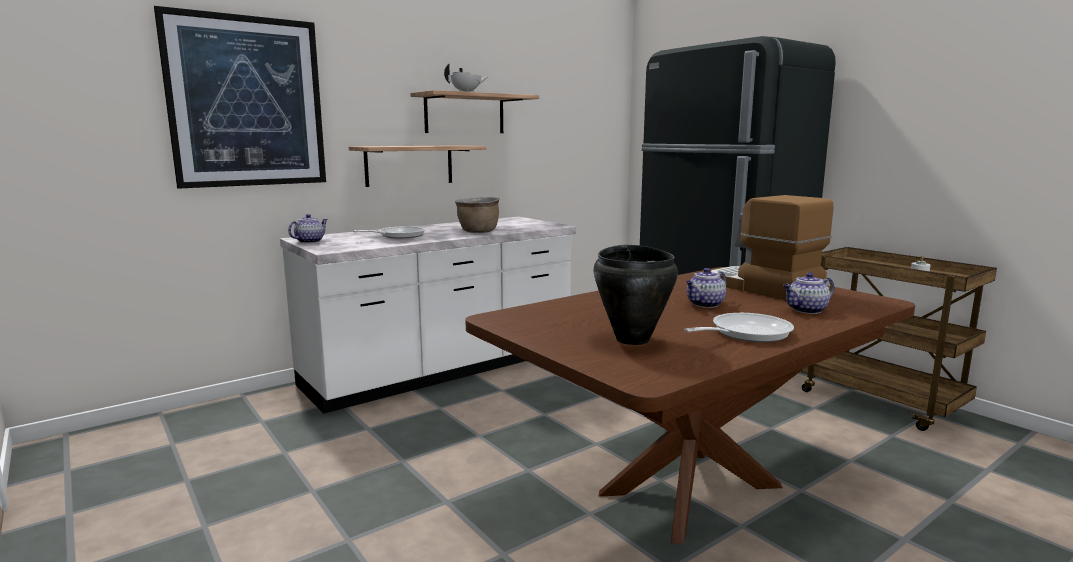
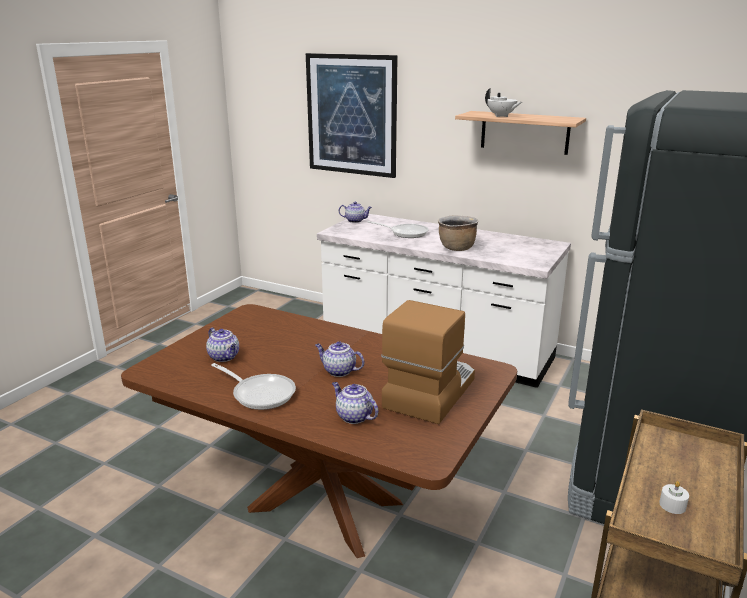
camera: 65 degrees right, 10 degrees up
(409, 165) = (463, 174): shelf -> none
(633, 339) = (224, 357): black cooking pot -> teapot

